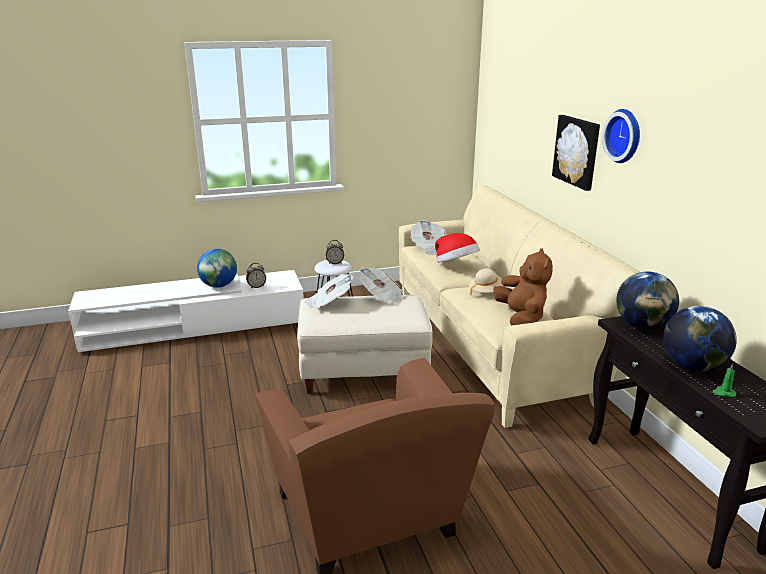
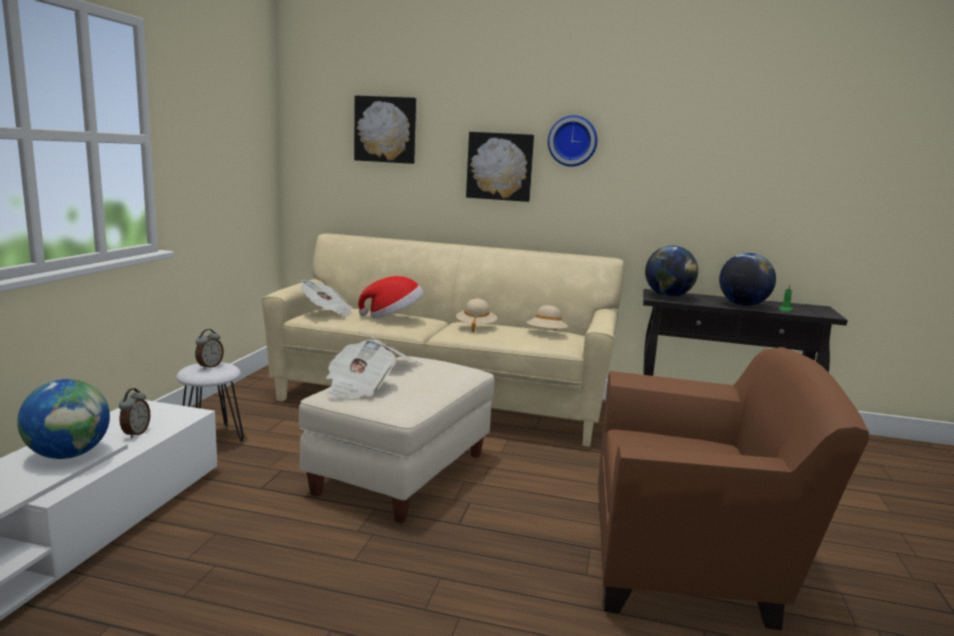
camera: 60 degrees left, 10 degrees down
(521, 105) = (385, 129): none -> picture
(521, 319) = (546, 334): brown plush toy -> beige hat

